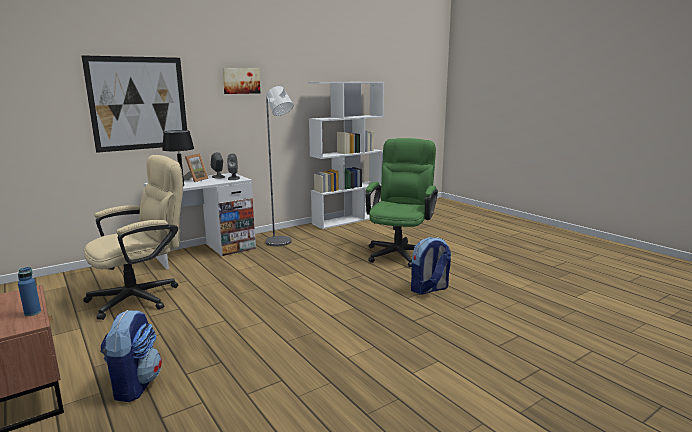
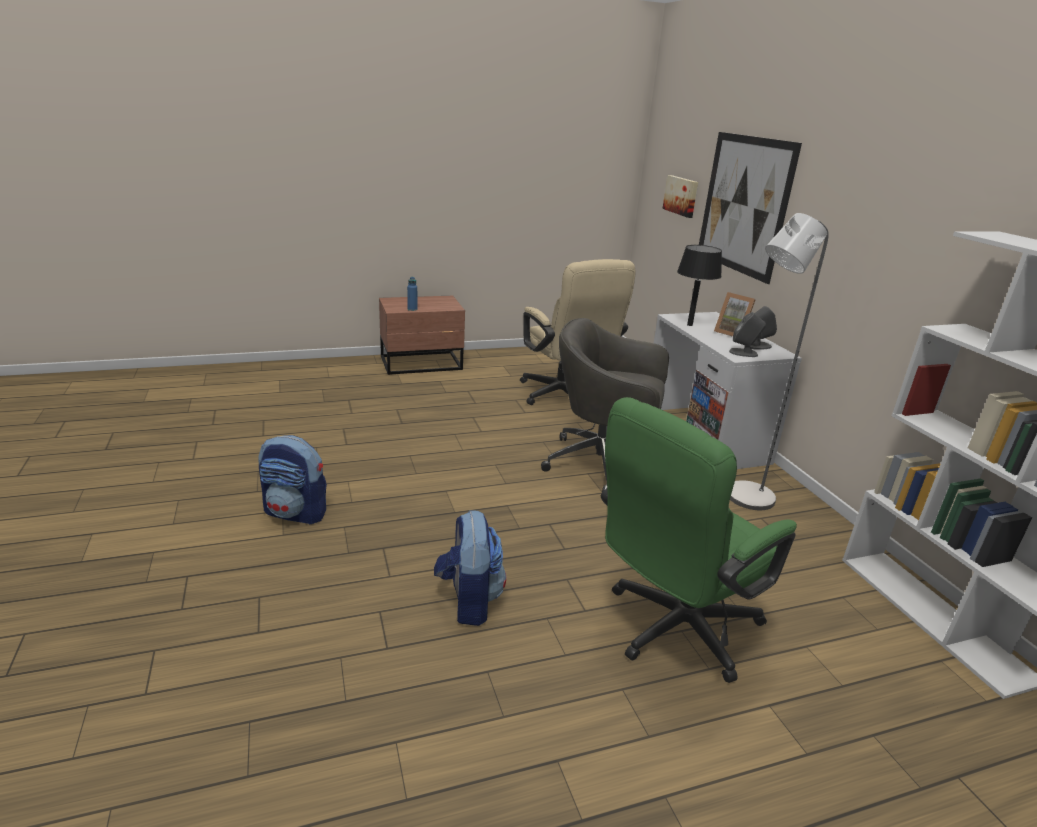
camera: 105 degrees right, 10 degrees up
(135, 385) = (399, 393): backpack -> backpack (296, 513)
(241, 81) = (870, 198): picture -> picture (681, 196)
(261, 274) = (603, 464): none -> grey office chair
(400, 252) = (672, 630): green office chair -> green office chair turned 105 degrees clockwise

